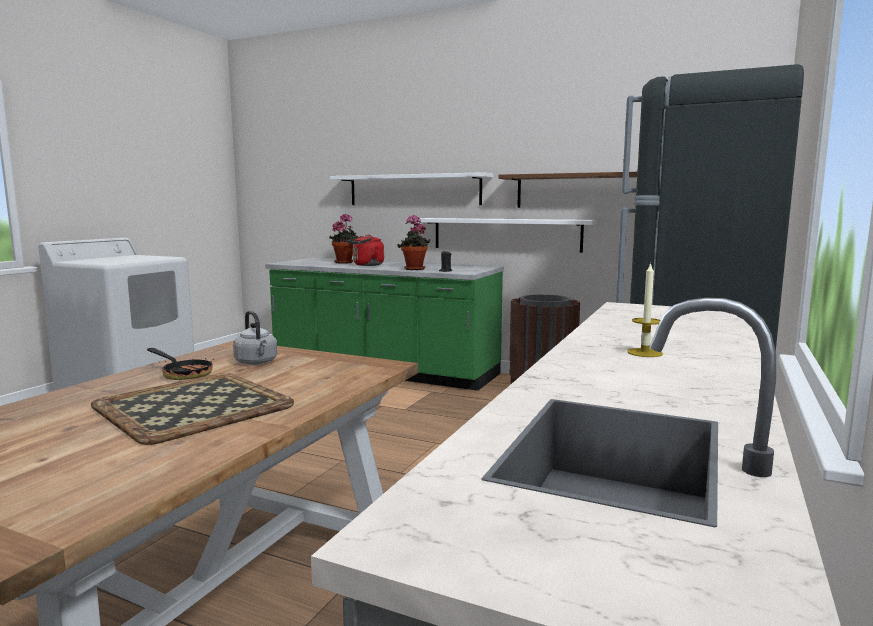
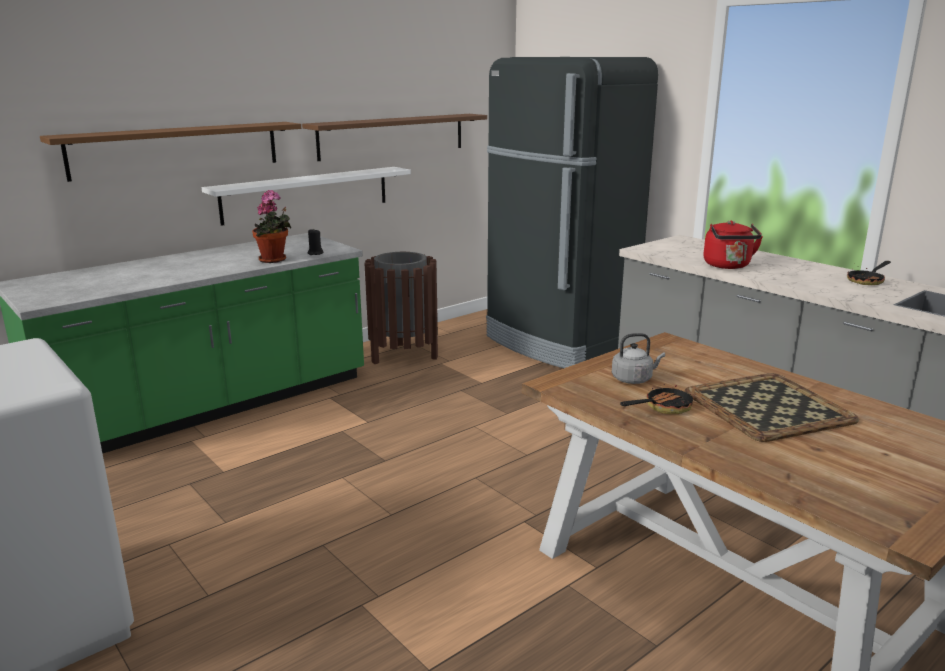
camera: 65 degrees left, 10 degrees up
(345, 262) = (121, 275): potted plant -> none
(366, 265) = (181, 270): red kettle -> red kettle (728, 266)
(413, 190) = (177, 149): white shelf -> brown shelf
(644, 353) = (796, 274): candle -> none
(695, 386) = (868, 281): none -> frying pan

